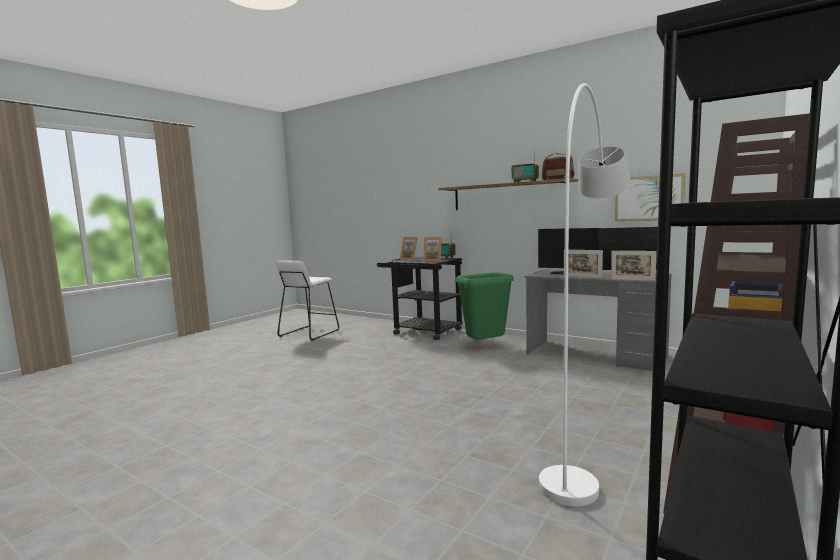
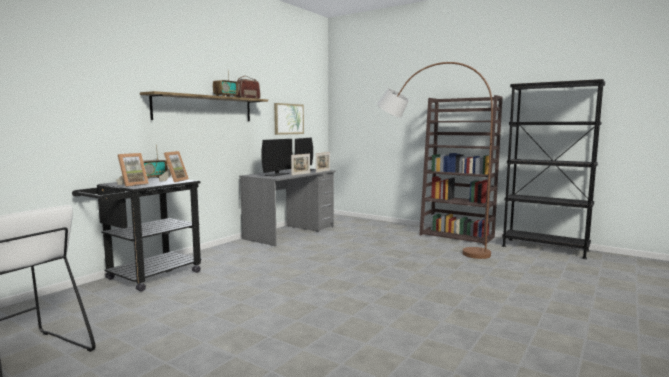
camera: 90 degrees left, 0 degrees up
(485, 345) = (239, 256): green trash can -> none
(587, 440) = (426, 247): white floor lamp -> brown floor lamp

